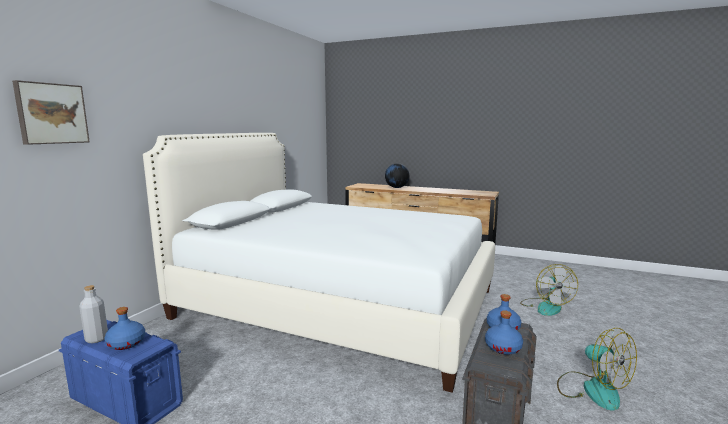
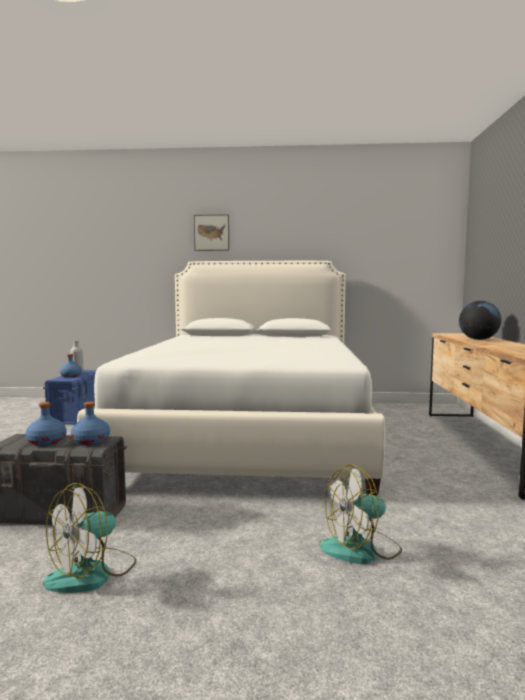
camera: 70 degrees right, 5 degrees down
(51, 113) = (126, 248): picture -> picture (212, 233)

